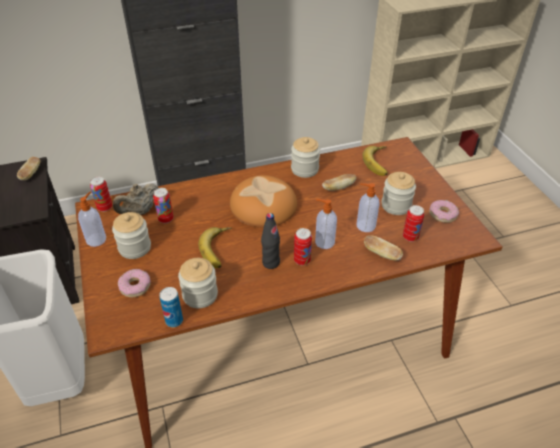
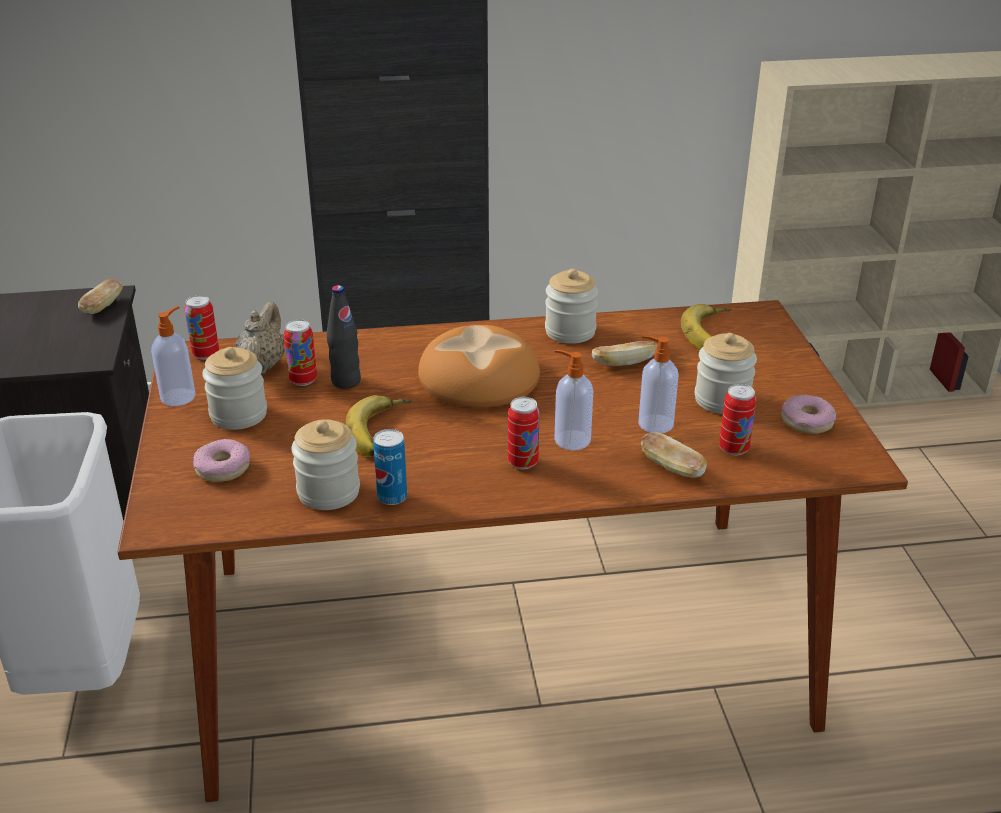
camera: 10 degrees right, 10 degrees down
(140, 211) = (262, 365): beige teapot -> beige teapot turned 135 degrees clockwise
(174, 321) = (273, 523): can -> can (392, 497)
(271, 263) = (466, 460): black bottle -> black bottle (346, 381)

